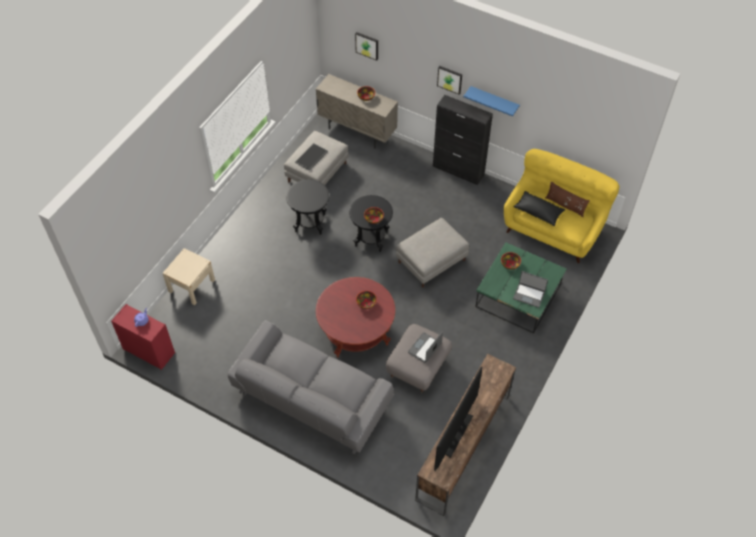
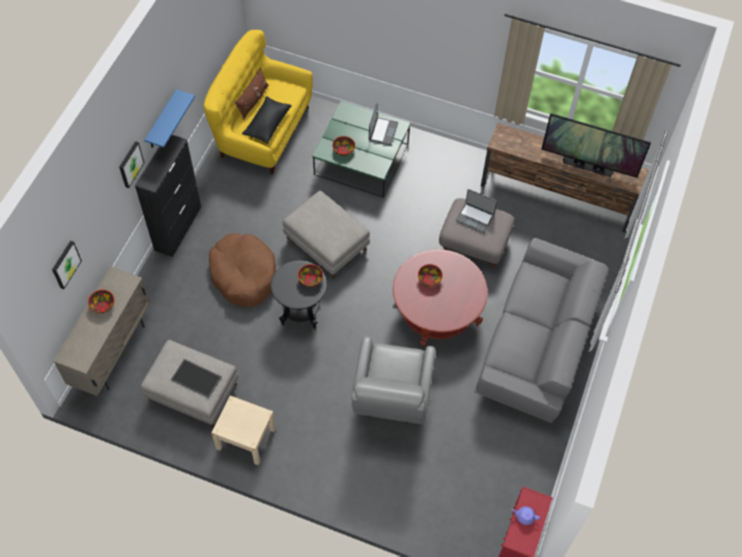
camera: 100 degrees left, 5 degrees up
(191, 286) = (408, 514): beige nightstand -> beige nightstand (246, 438)
(284, 287) = (391, 399): none -> grey armchair
(310, 223) = (283, 386): black side table -> none
(410, 207) = (244, 275): none -> brown dog bed

